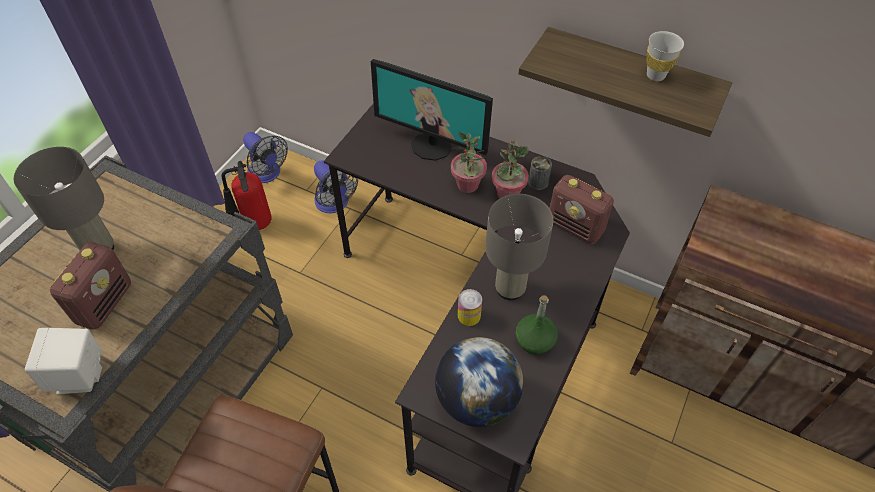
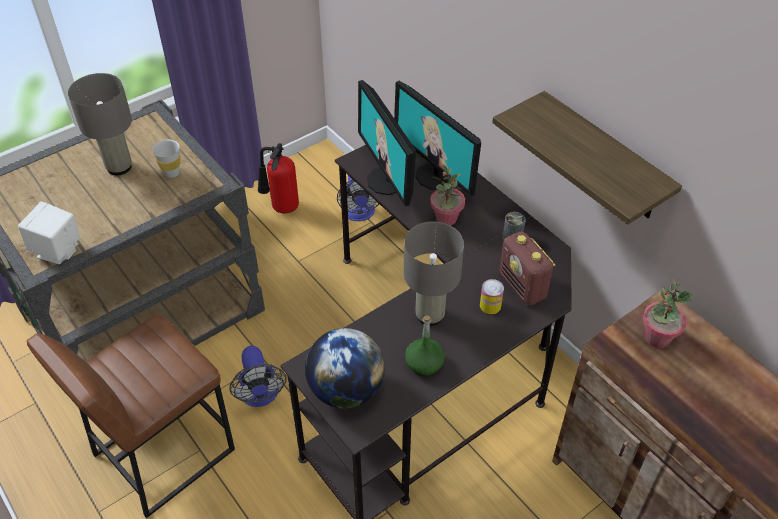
camera: 25 degrees right, 5 degrees down
(105, 303) = (102, 207): radio -> none
(267, 174) = (315, 169): fan -> fan (260, 396)
(388, 166) = (386, 181): none -> monitor
(469, 315) = (380, 323): can -> can (490, 305)
(507, 194) = (477, 238): potted plant -> potted plant (657, 338)
(655, 75) = (611, 158): white cup -> white cup (172, 173)

